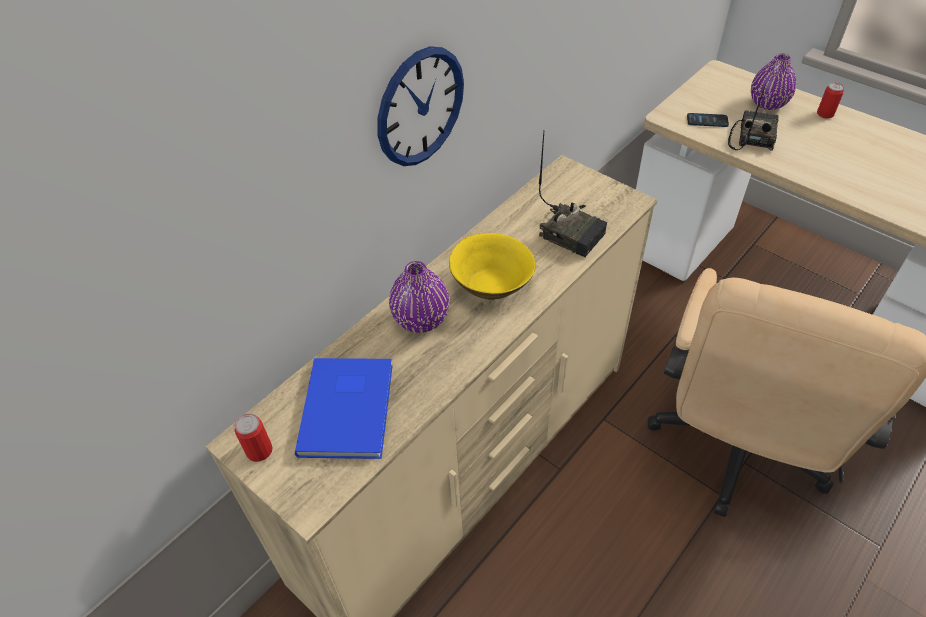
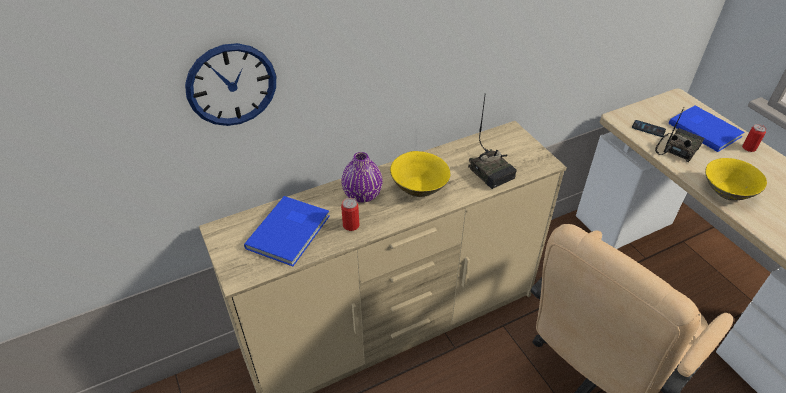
camera: 20 degrees right, 5 degrees down
(259, 450) = (226, 238): can -> can (351, 225)
(420, 107) = (394, 54): wall clock -> wall clock (231, 85)
(767, 103) = (704, 129): purple vase -> blue book
(831, 175) = (727, 192): none -> yellow bowl

